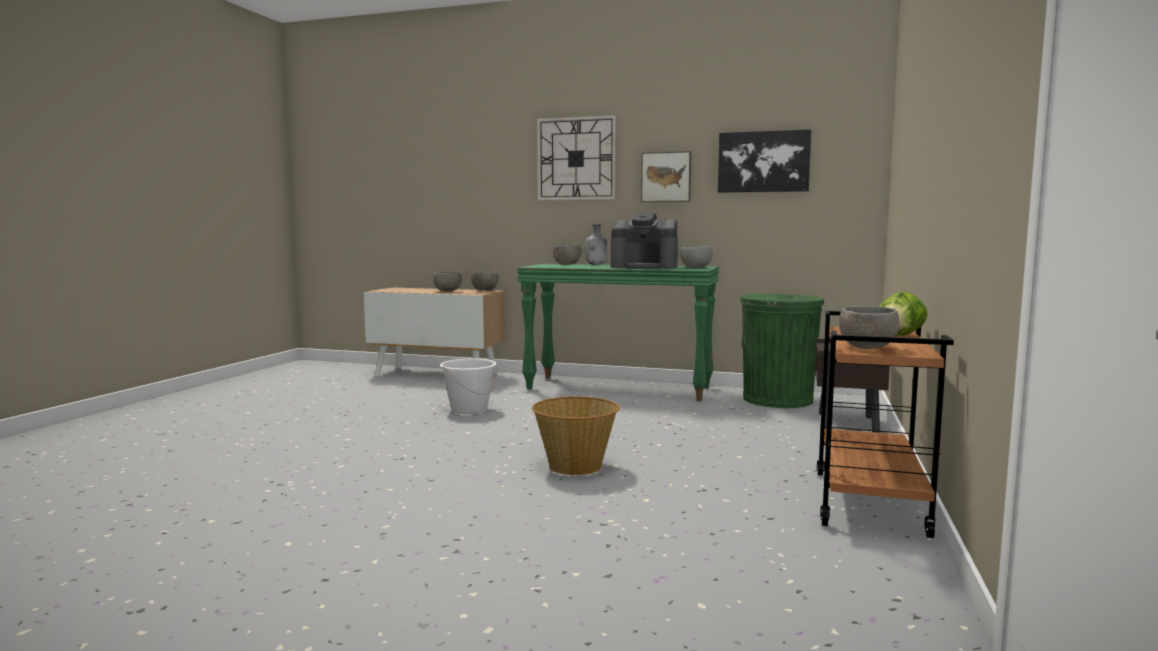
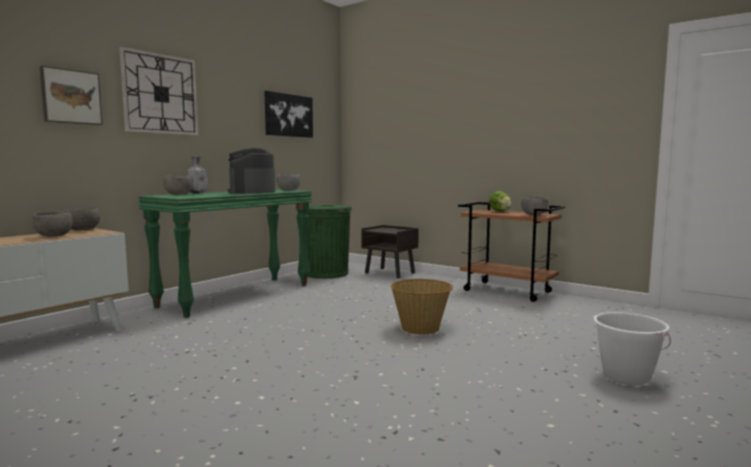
camera: 70 degrees left, 0 degrees up
(469, 409) = (224, 342): white bucket -> white bucket (626, 376)
(644, 267) = (252, 192): coffee machine -> coffee machine turned 150 degrees clockwise
(666, 177) = (233, 119): picture -> picture (71, 97)

